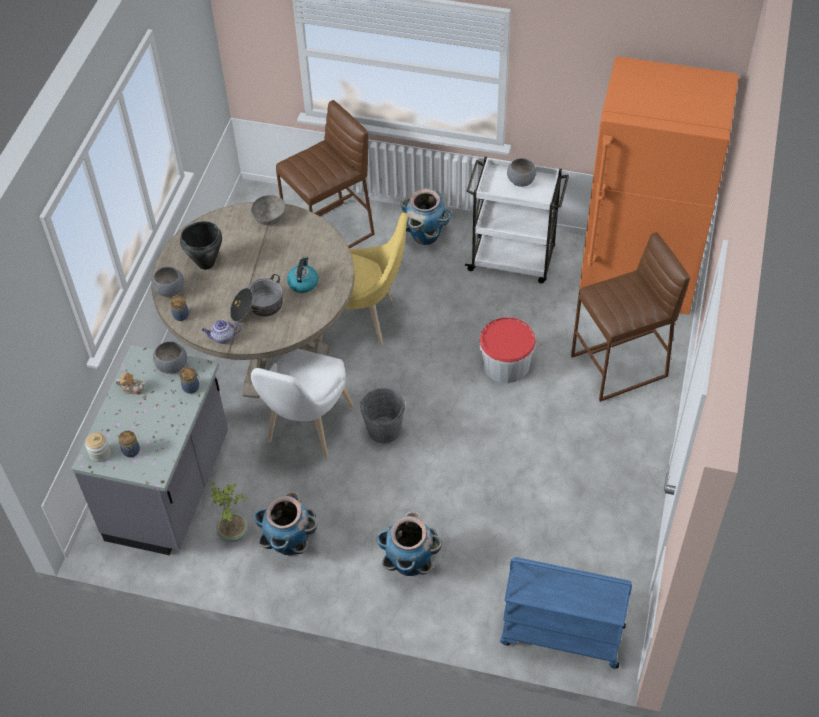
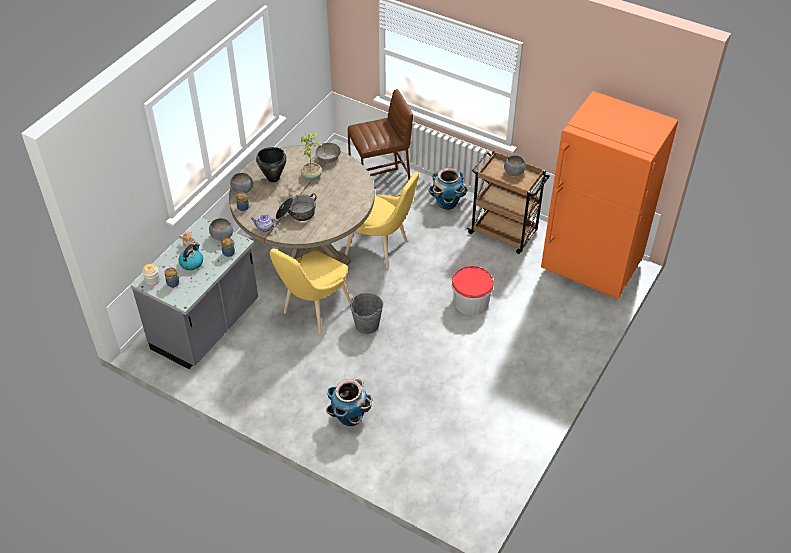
camera: 15 degrees right, 5 degrees down
(234, 532) = (237, 365): potted plant -> potted plant (312, 176)
(290, 543) = (272, 382): planter -> none
(303, 283) = (333, 205): kettle -> kettle (192, 263)
(306, 429) = (313, 311): white chair -> yellow chair
(513, 259) = (504, 233): white cart -> brown cart
(561, 635) = (438, 494): blue cart -> none
(620, 366) = (554, 323): brown stool -> none

